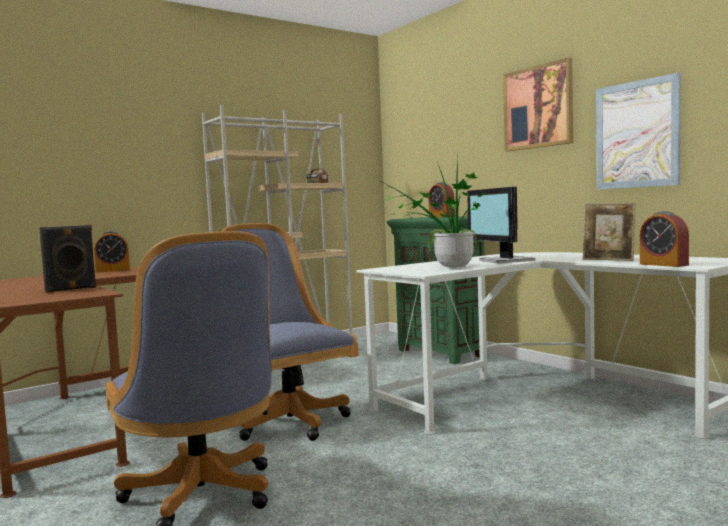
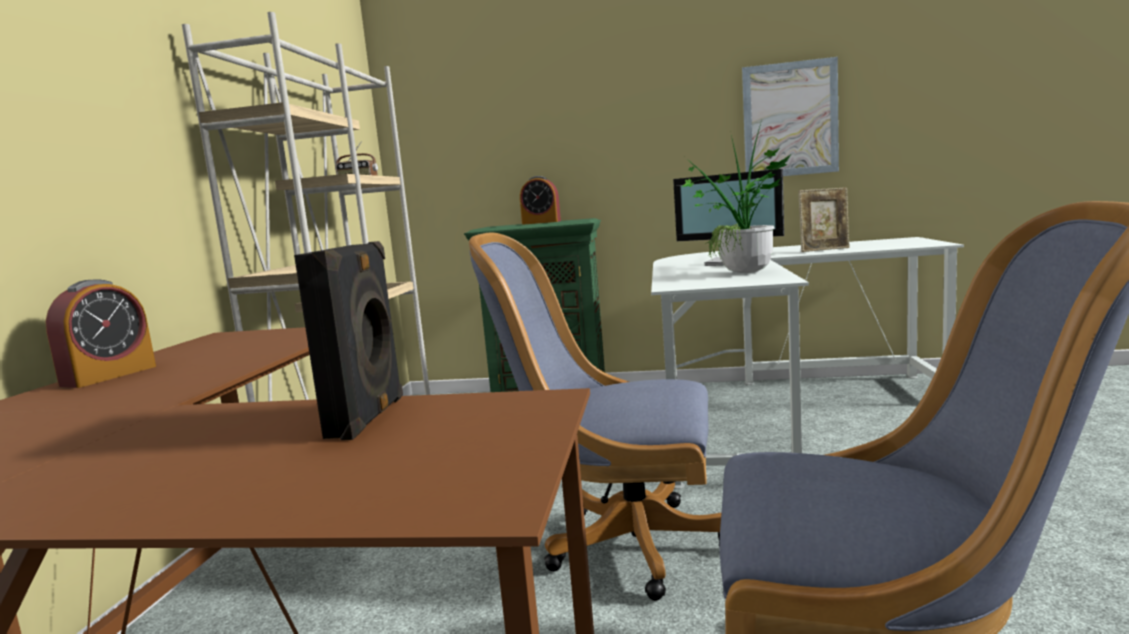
camera: 45 degrees left, 5 degrees up
(538, 107) = (661, 84): picture -> none
(663, 264) = (903, 246): alarm clock -> none

